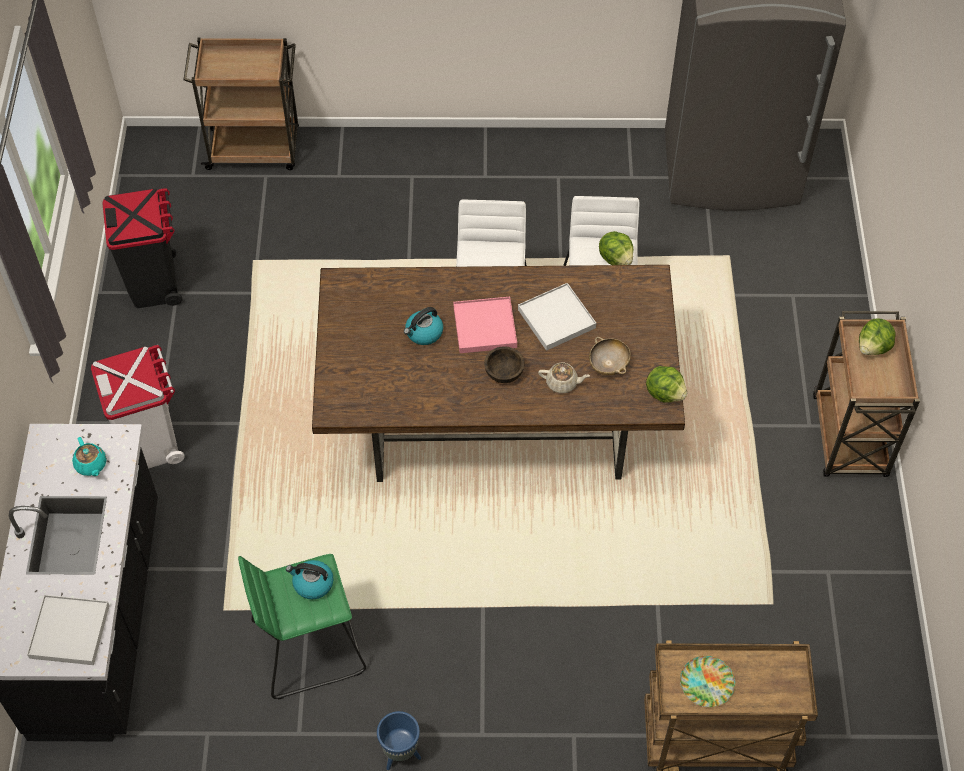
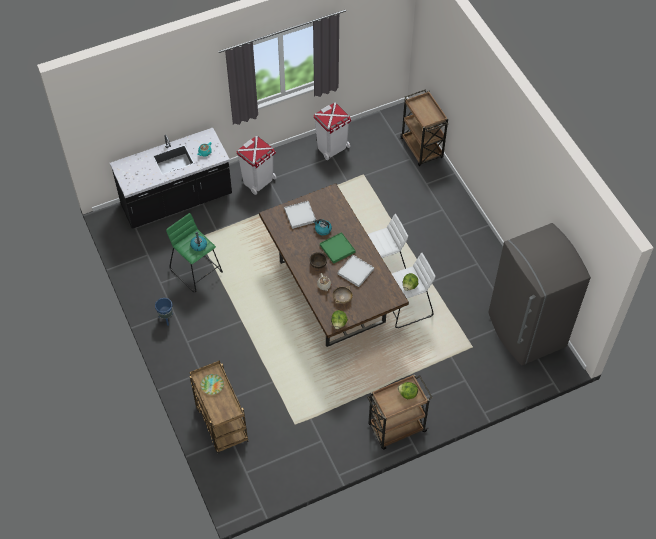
camera: 65 degrees right, 0 degrees up
(69, 632) = (136, 178): white tray -> white tray (300, 215)
(155, 284) = (332, 148): black trash can -> white trash can
(484, 327) = (337, 248): pink tray -> green tray

